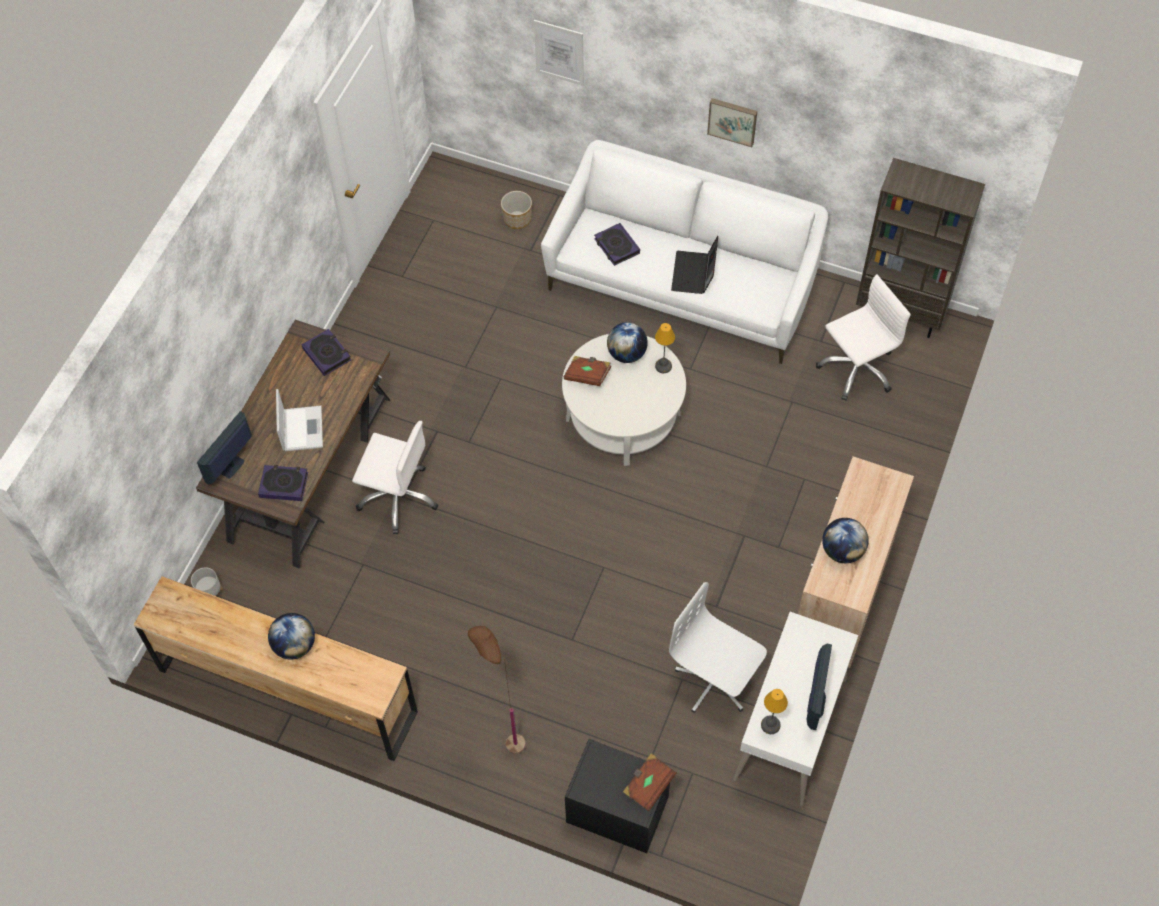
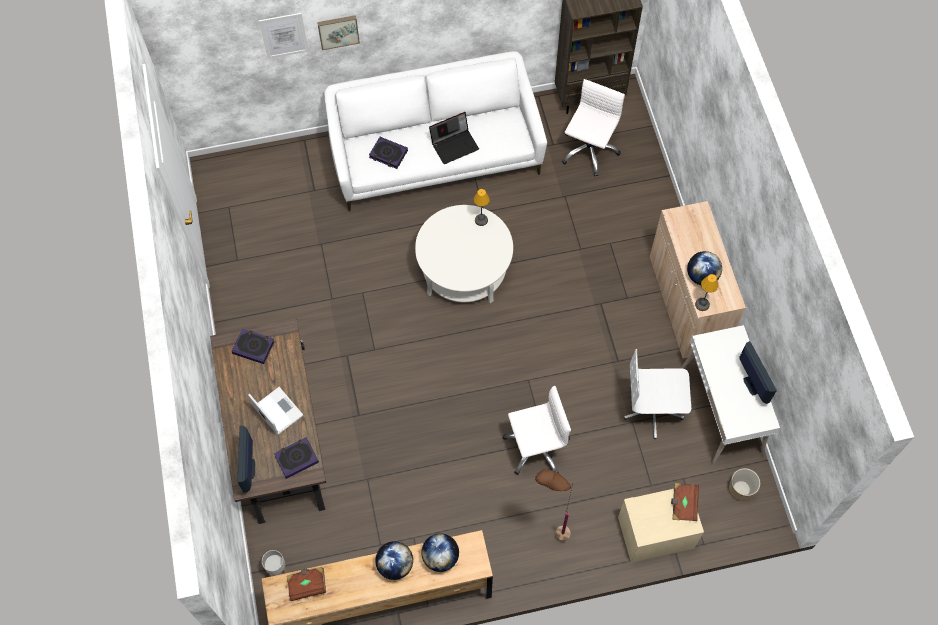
camera: 35 degrees left, 5 degrees up
(398, 497) = (355, 417): white office chair -> white office chair (536, 447)
(517, 219) = (288, 173): planter -> planter (741, 489)
(587, 375) = (436, 256): brown book -> brown book (307, 585)
(617, 808) = (655, 532): black nightstand -> beige nightstand
(627, 354) = (451, 225): globe -> globe (440, 557)
(694, 274) = (455, 144): laptop -> laptop turned 90 degrees counterclockwise
(732, 120) = (434, 22): picture -> picture (338, 31)
(771, 725) = (736, 416): table lamp -> table lamp (702, 304)

